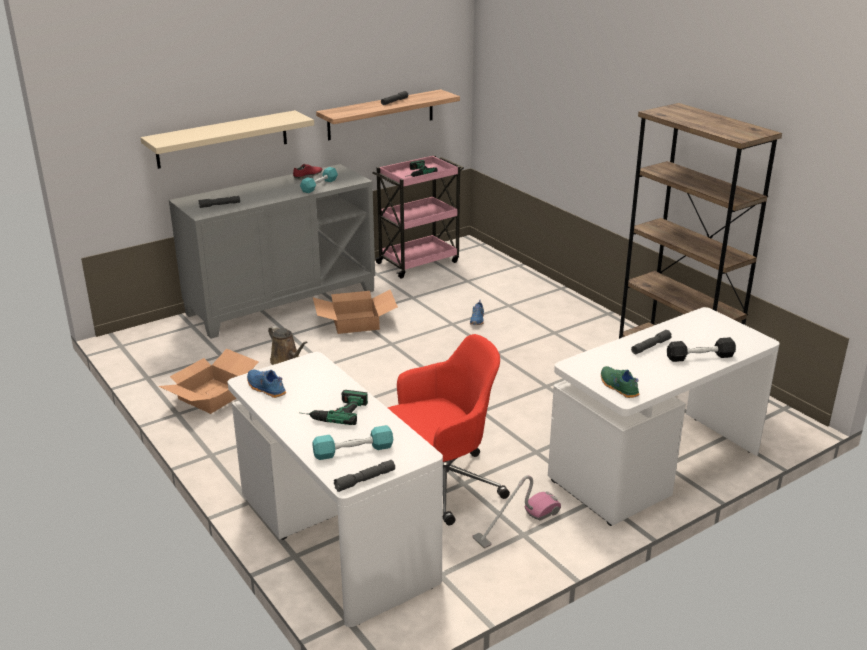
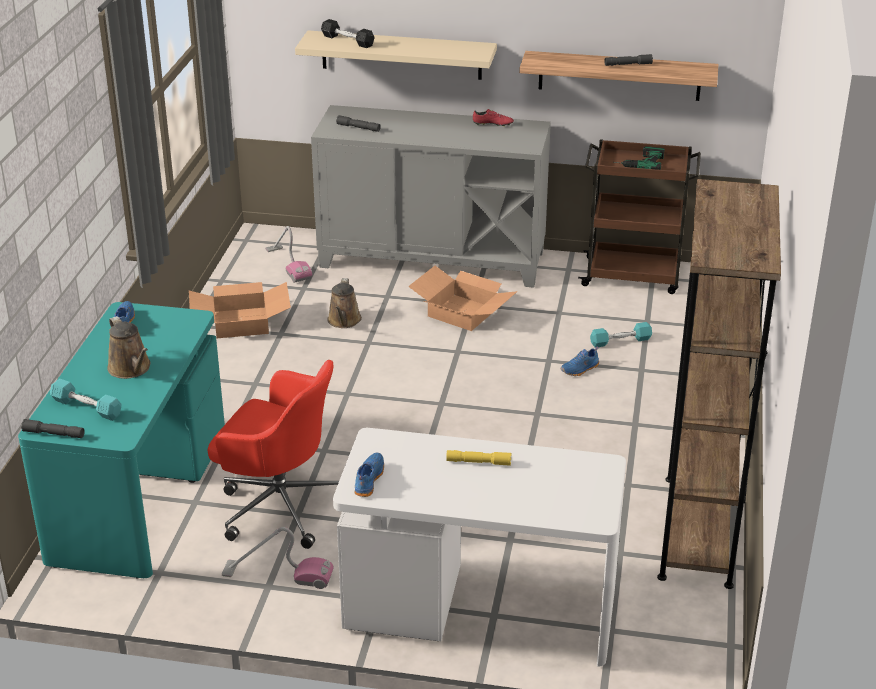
camera: 45 degrees right, 5 degrees up
(183, 346) = (288, 264): none -> vacuum cleaner
(319, 185) = (481, 140): turquoise dumbbell -> turquoise dumbbell (620, 341)
(333, 411) = (131, 369): power drill -> brown watering can
(334, 538) = (138, 495): white desk -> turquoise desk
(419, 262) = (633, 275): pink cart -> brown cart
(618, 387) = (368, 480): green shoe -> blue shoe
(650, 346) = (478, 462): grey flashlight -> yellow flashlight
(700, 357) = (501, 499): black dumbbell -> black dumbbell (347, 41)

